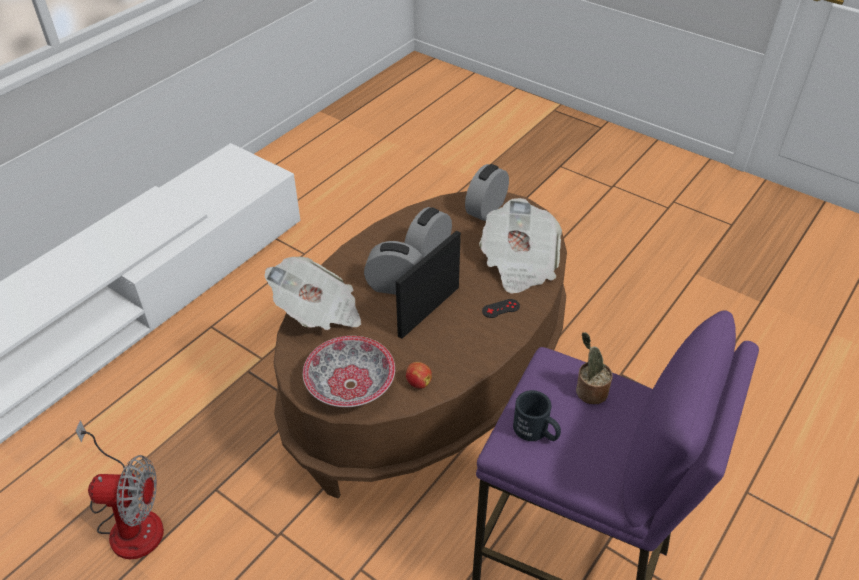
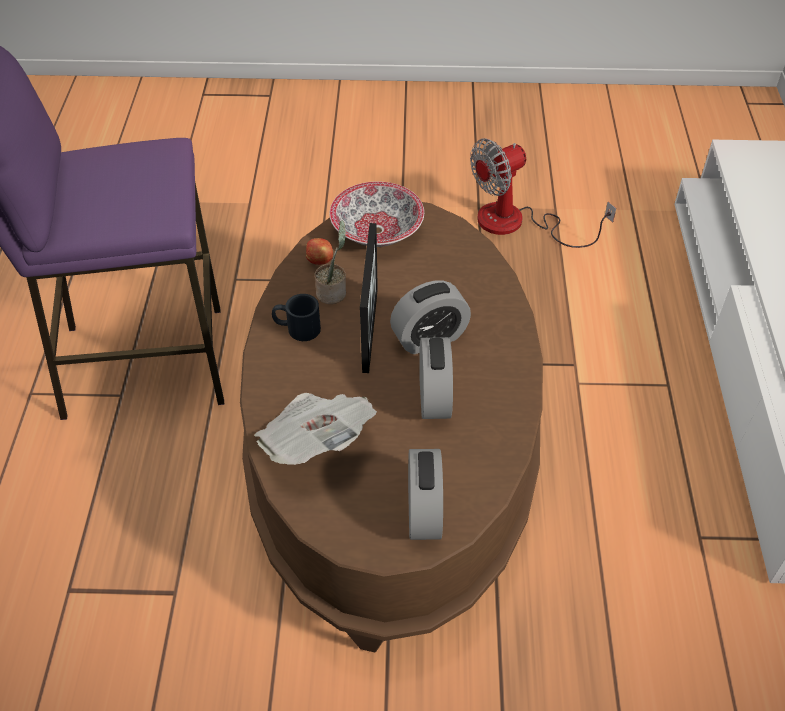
camera: 145 degrees right, 5 degrees up
(318, 312) = (476, 273): newspaper -> none
(500, 308) = (296, 371): black game controller -> none
(536, 431) = (150, 160): black mug -> black mug (297, 328)
(589, 391) = (119, 205): potted plant -> potted plant (333, 292)

